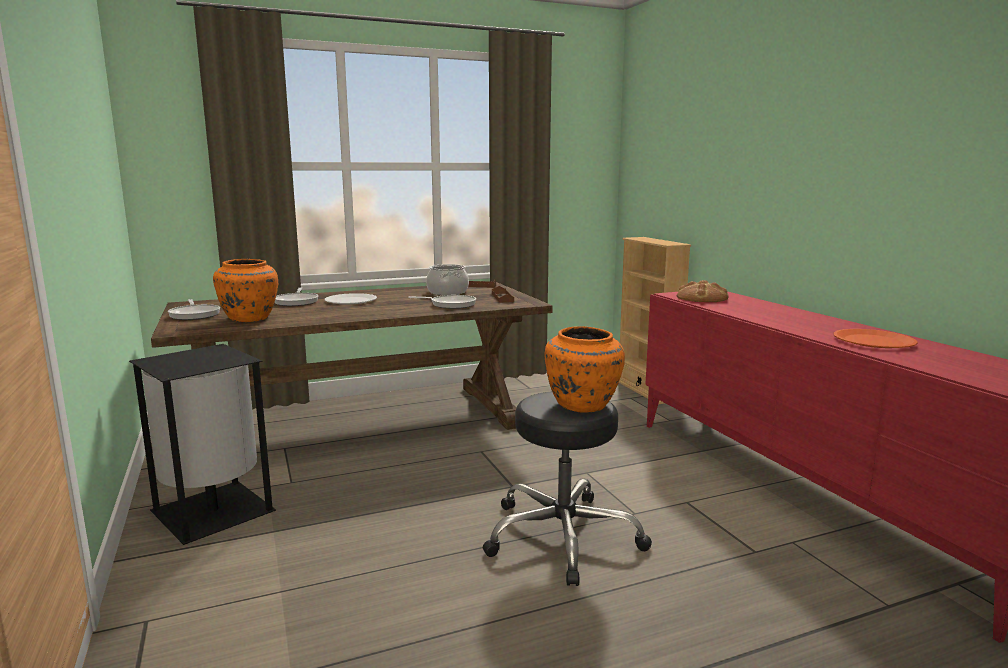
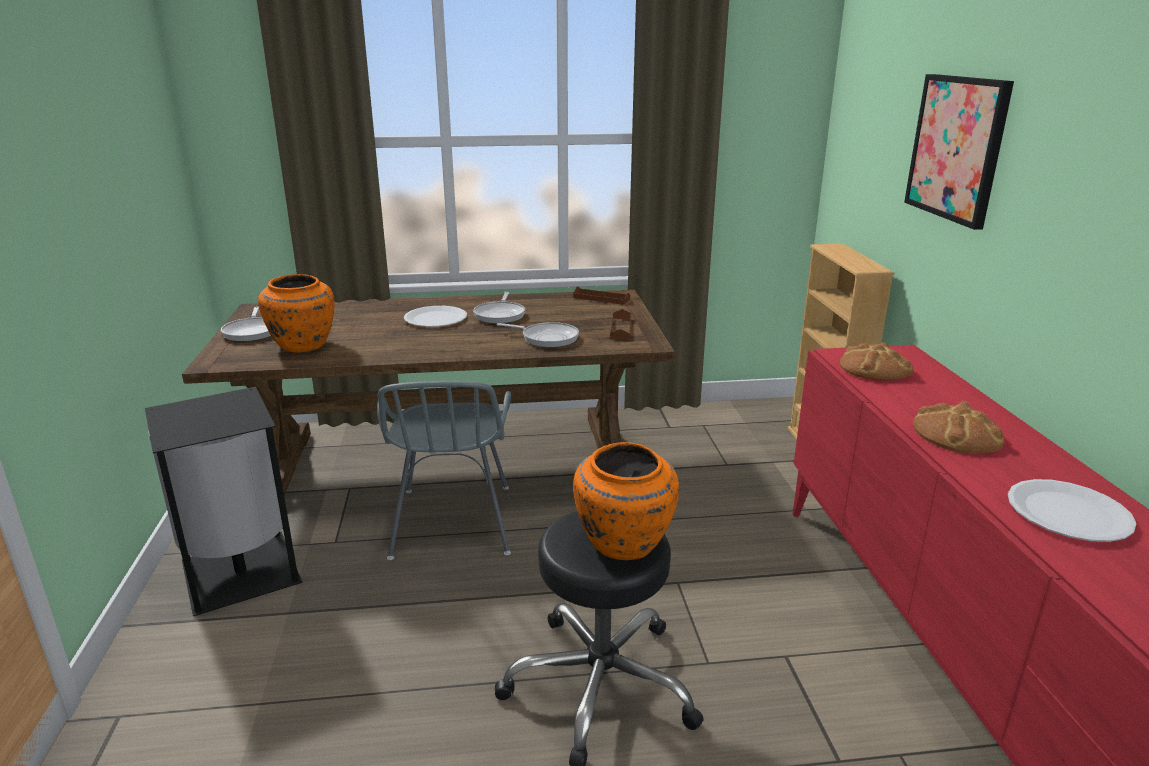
camera: 15 degrees right, 10 degrees up
(297, 301) = (374, 315): frying pan -> frying pan (500, 315)
(389, 460) = (453, 524): none -> grey chair
(447, 292) = (560, 310): cooking pot -> none
(730, 149) = (957, 148): none -> picture
(779, 318) = (957, 434): none -> bread
(873, 341) = (1068, 513): orange plate -> white plate

